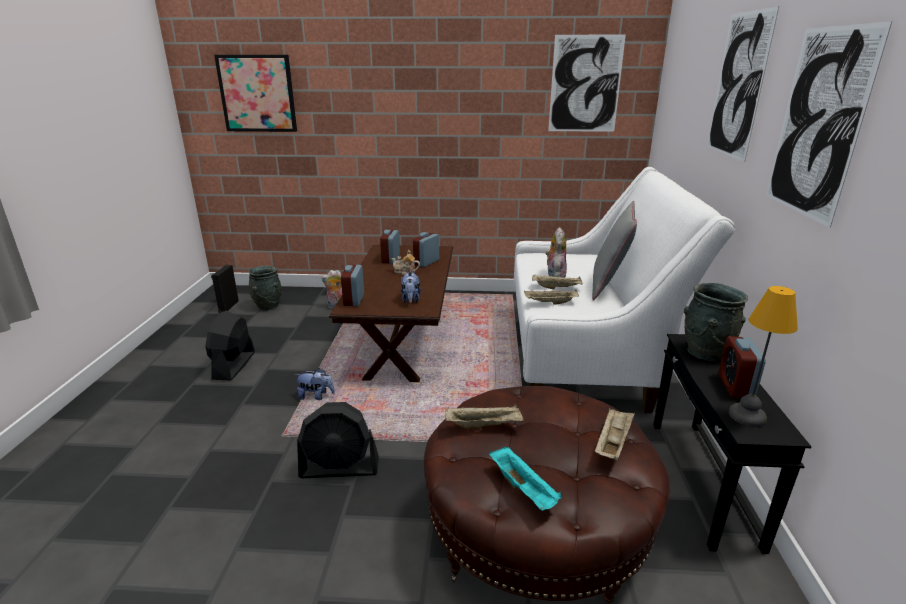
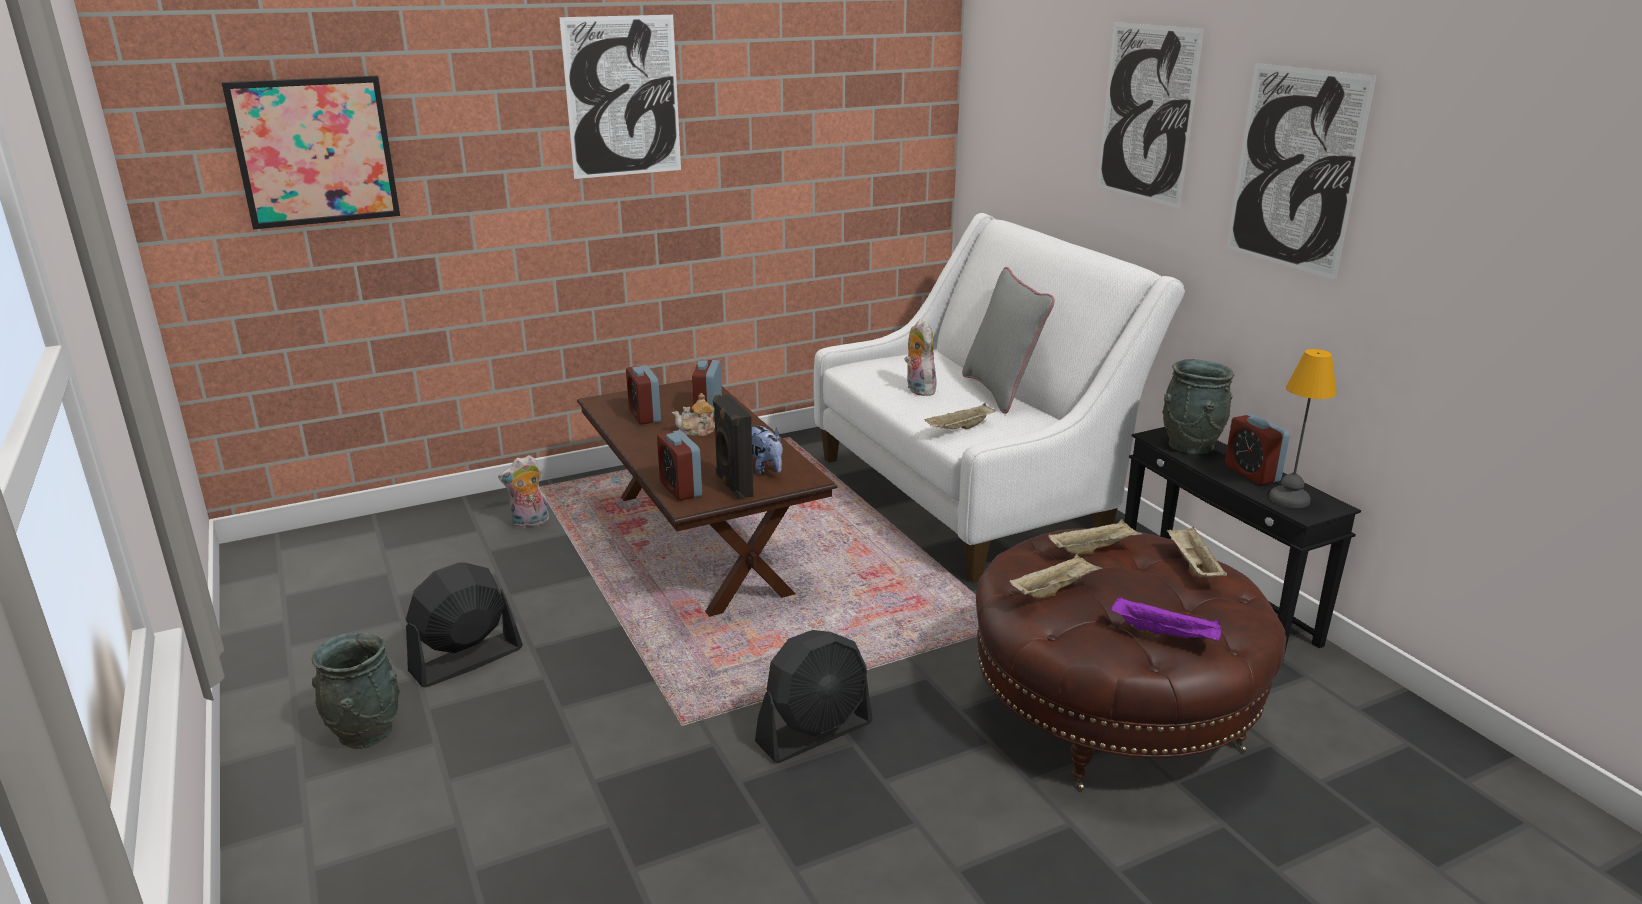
camera: 30 degrees left, 0 degrees up
(228, 306) = (313, 573): black speaker -> black speaker (733, 486)
(234, 365) = (466, 660): black fan -> black fan turned 75 degrees clockwise
(268, 306) = (397, 553): grey vase -> grey vase (367, 732)
(316, 396) = (666, 659): plush toy -> none
(523, 489) = (1165, 635): turquoise tray -> purple tray
(557, 288) = (943, 407): beige tray -> beige tray (1093, 549)
(585, 84) = (866, 98): picture -> picture (623, 97)

